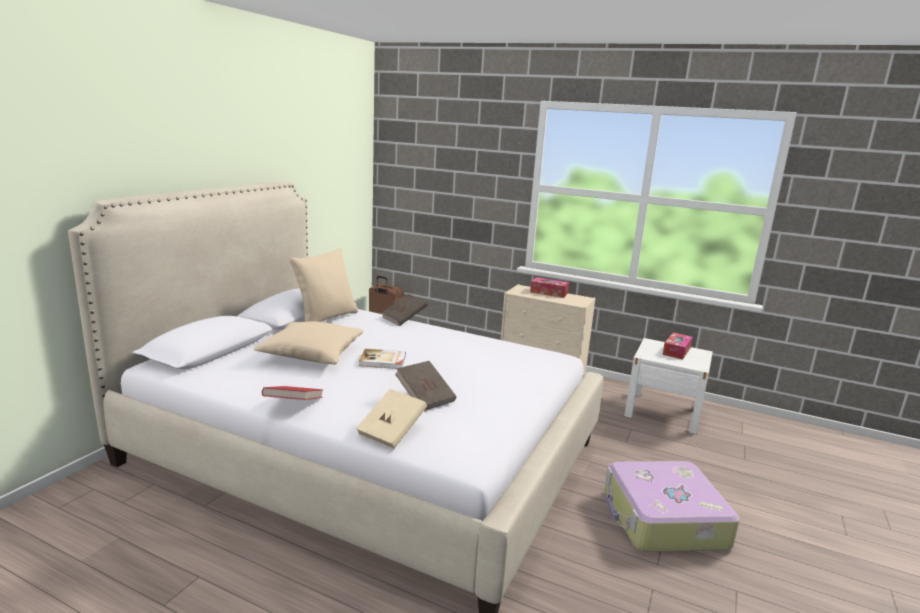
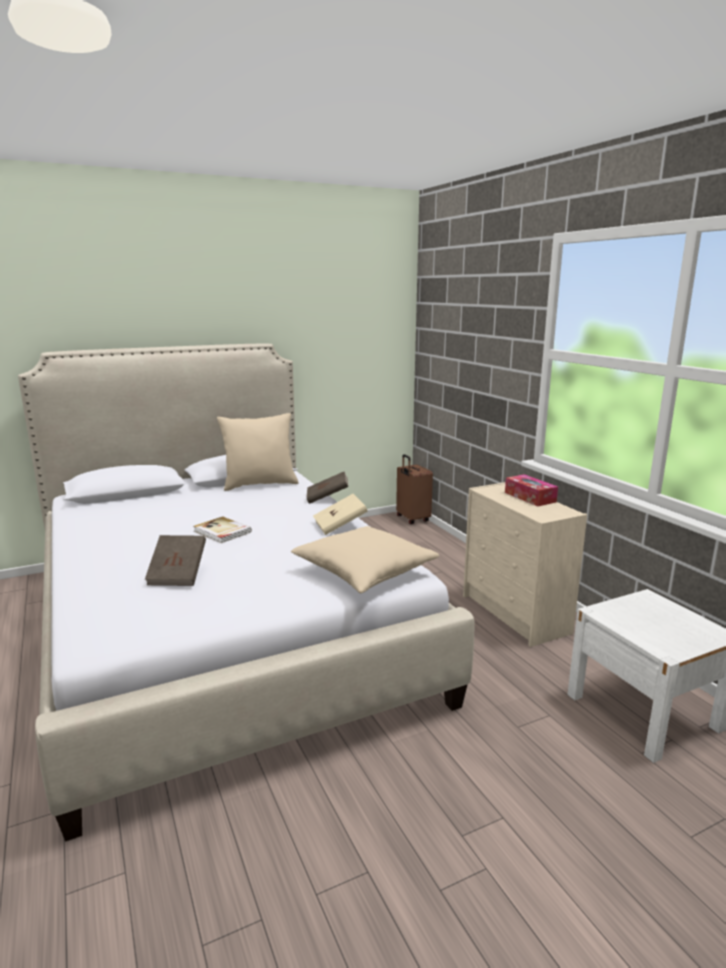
camera: 40 degrees right, 0 degrees up
(294, 406) = (80, 550): red book -> none
(311, 355) = (182, 513): beige pillow -> beige pillow (364, 572)
(392, 432) = (93, 595): beige book -> beige book (340, 526)
(662, 520) = (410, 847): suitcase -> none
(676, 351) = (669, 620): tissue box -> none

